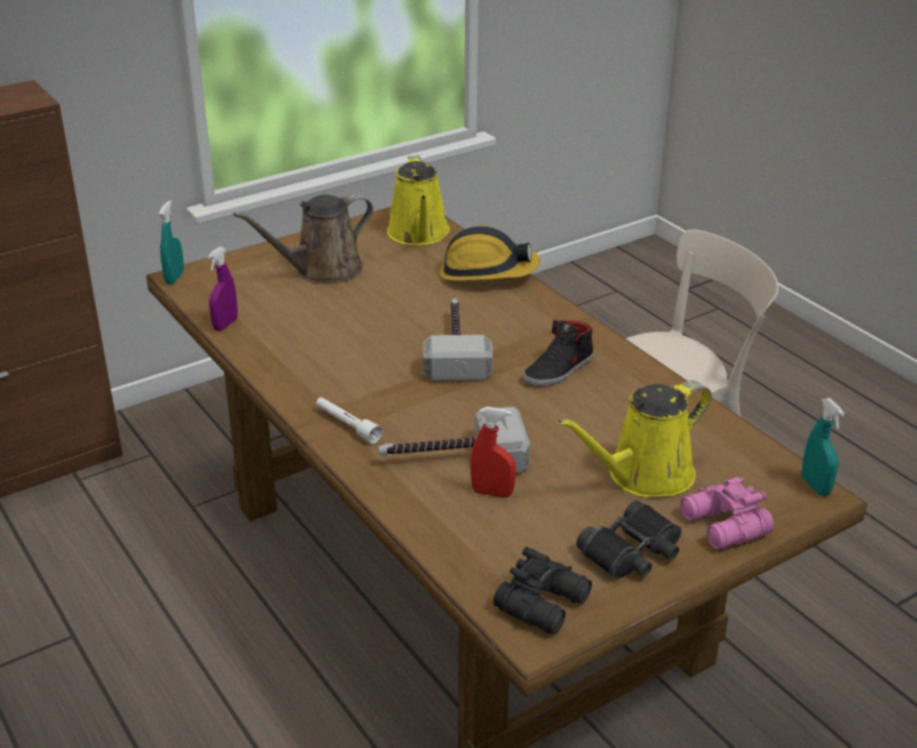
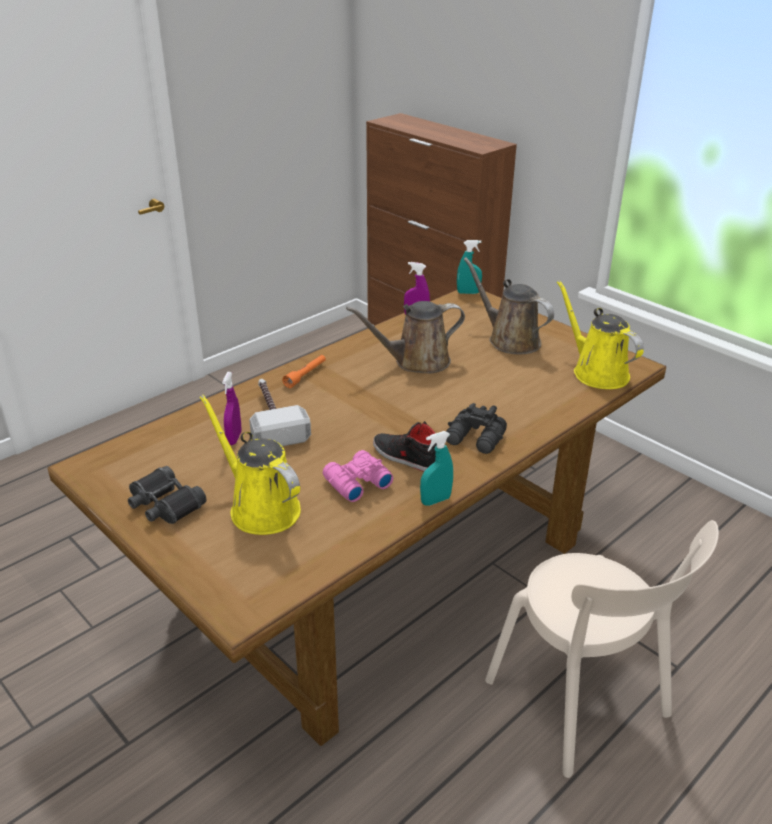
camera: 80 degrees right, 0 degrees up
(347, 338) = (416, 362): none -> brown watering can
(347, 426) = (306, 375): white flashlight -> orange flashlight
(419, 234) = (596, 372): yellow watering can -> yellow watering can turned 75 degrees clockwise
(456, 347) = (421, 406): hammer -> none
(487, 273) = (550, 410): hard hat -> none
(492, 493) = (234, 438): red spray bottle -> purple spray bottle
(545, 603) = (114, 469): black binoculars -> black binoculars (476, 439)
(723, 526) = (195, 552): pink binoculars -> pink binoculars (356, 483)
(815, 486) = (253, 611): turquoise spray bottle -> turquoise spray bottle (435, 500)

